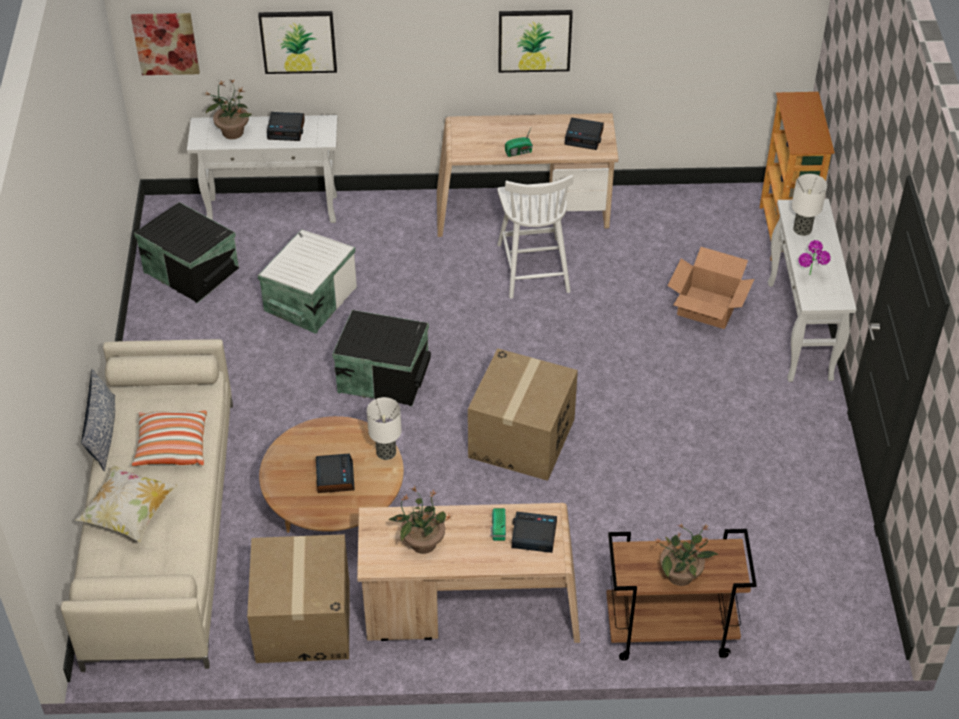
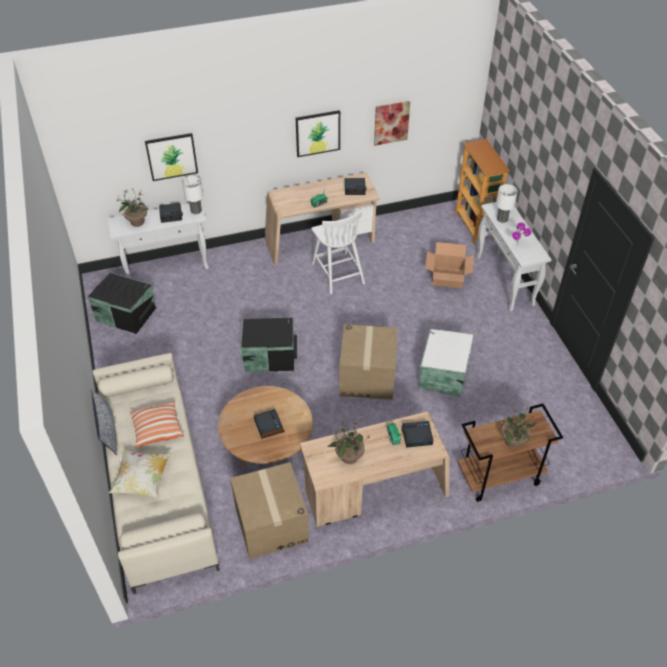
camera: 15 degrees left, 0 degrees up
(166, 43) = (85, 171): picture -> picture (391, 122)
(309, 299) = (207, 318): white storage box -> white storage box (442, 374)
(386, 453) = (296, 403): table lamp -> table lamp (196, 211)

